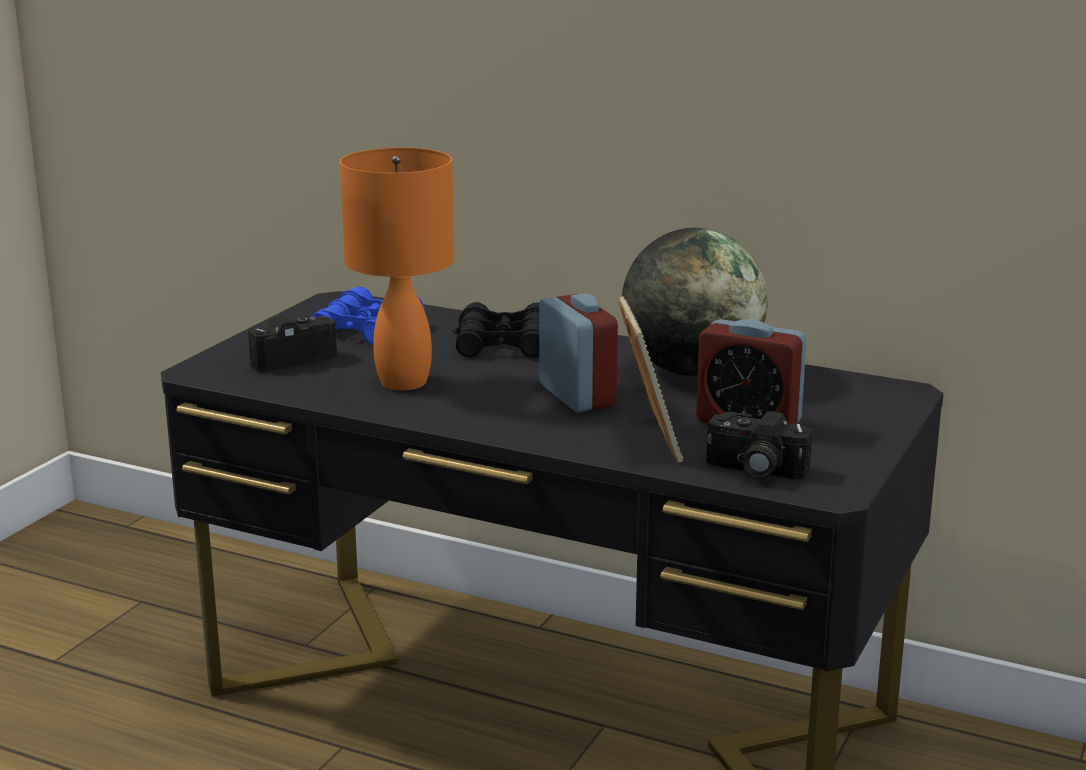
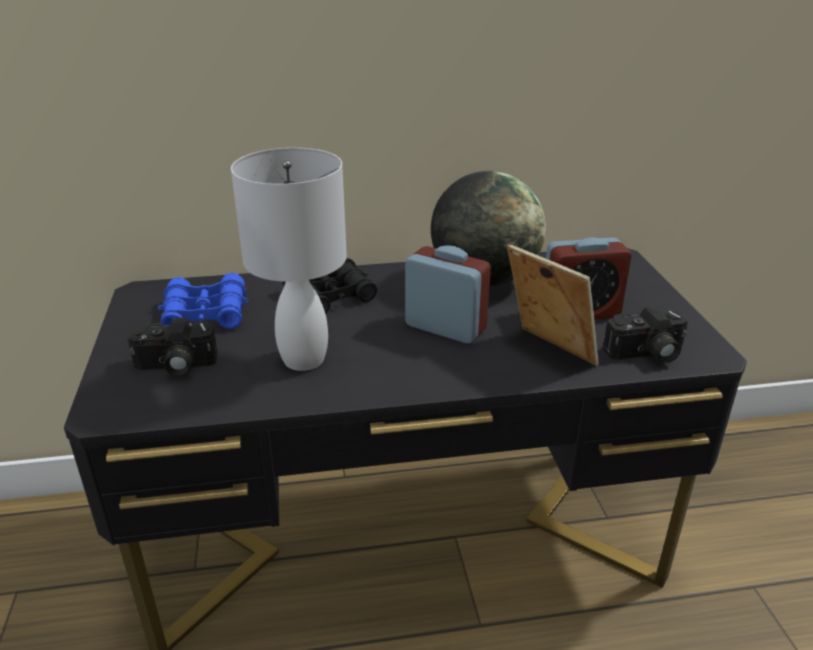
camera: 35 degrees left, 10 degrees up
(290, 358) = (174, 366): camera -> camera turned 120 degrees counterclockwise
(404, 383) = (305, 360): orange table lamp -> white table lamp

